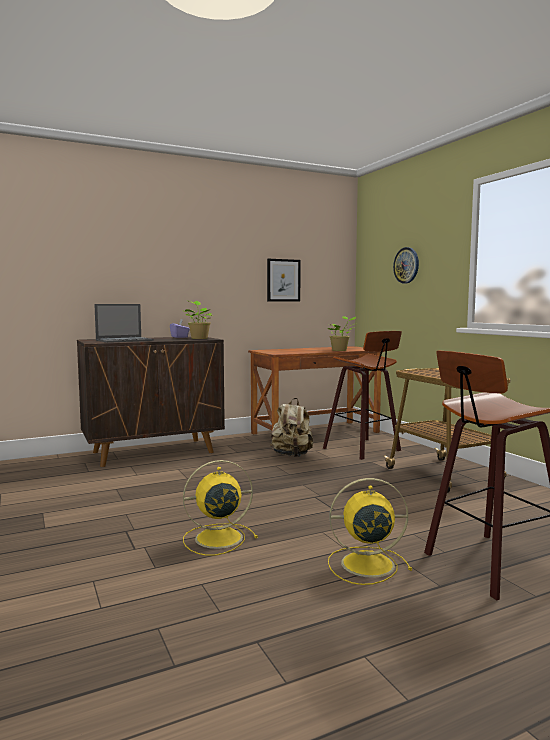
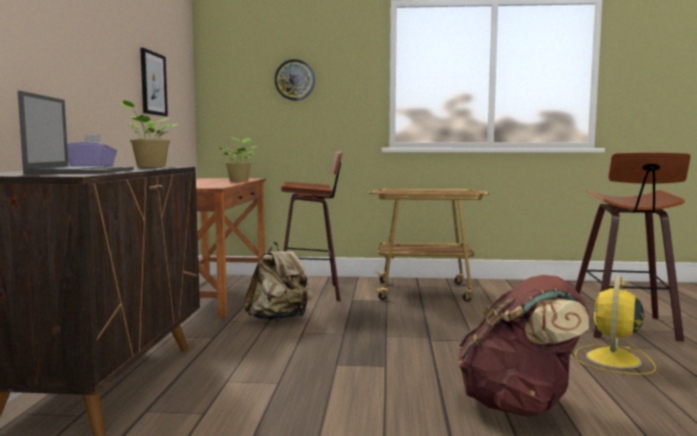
camera: 60 degrees left, 0 degrees up
(216, 538) = (519, 405): yellow fan -> brown backpack

